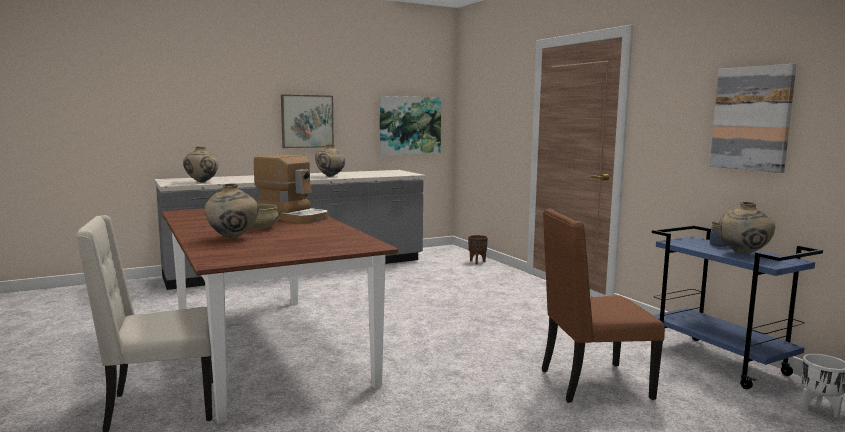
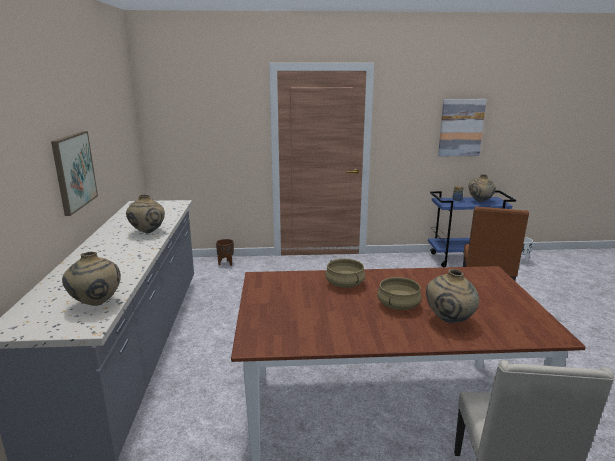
camera: 65 degrees left, 10 degrees up
(293, 217) = (344, 284): coffee machine -> beige cooking pot
(410, 125) = (124, 150): picture -> none

